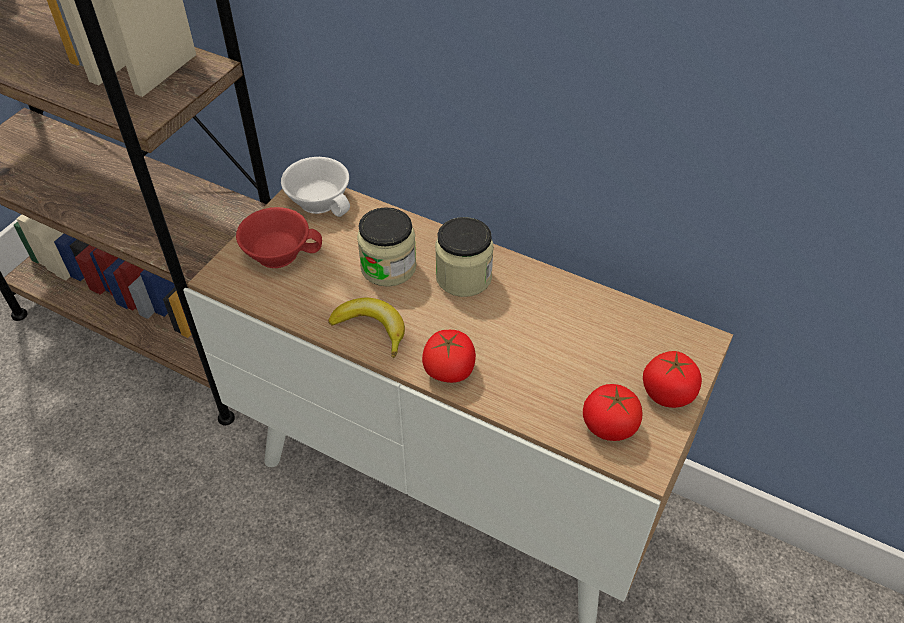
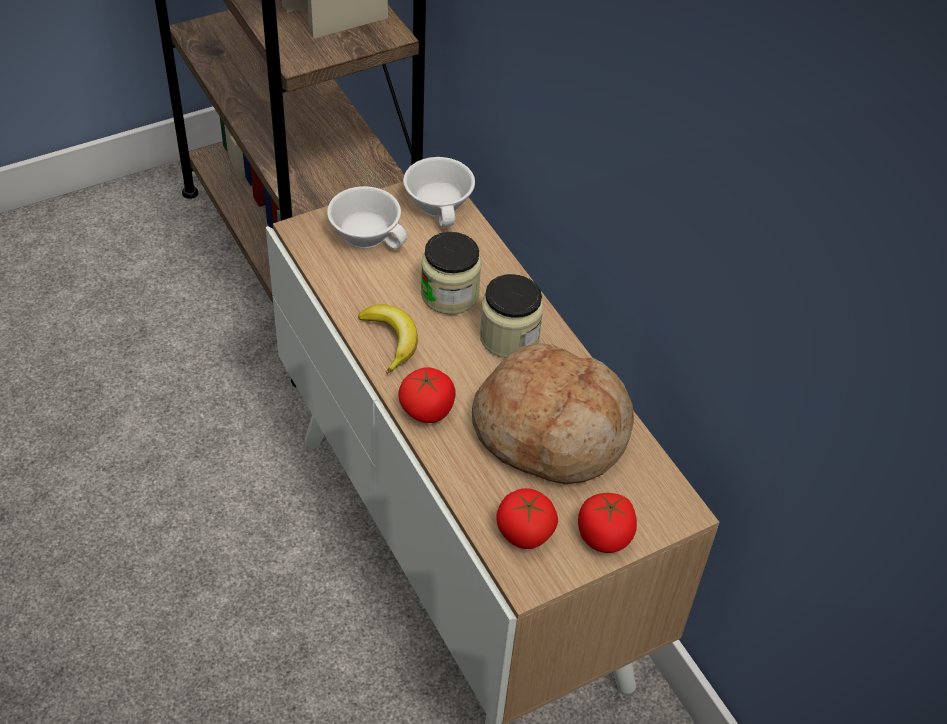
camera: 30 degrees right, 0 degrees up
(279, 251) = (368, 233): red cup -> white cup
(558, 332) = (552, 430): none -> bread

